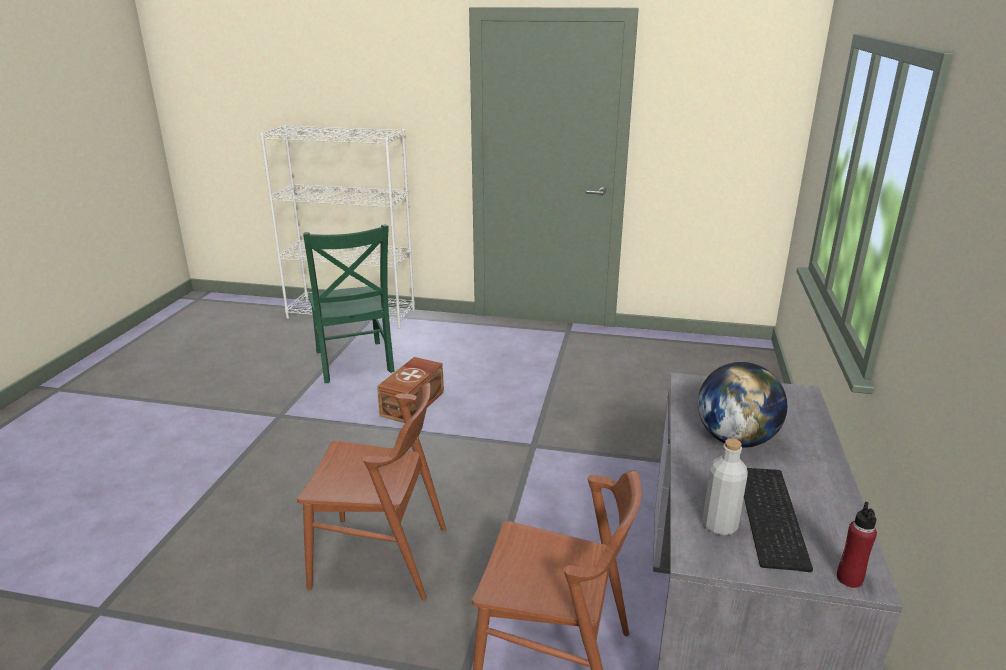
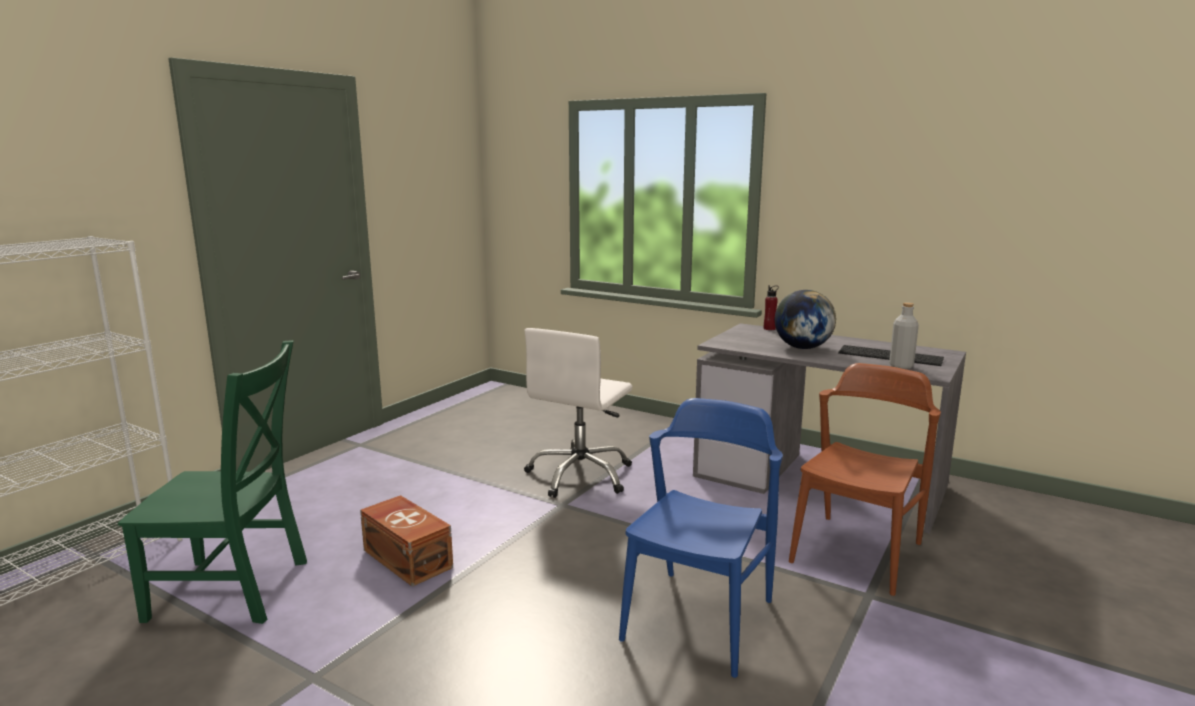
camera: 70 degrees left, 10 degrees down
(380, 557) = (699, 619): brown chair -> blue chair
(597, 441) = (580, 475): none -> white office chair
(849, 579) = (947, 354): red bottle -> red bottle (769, 328)

